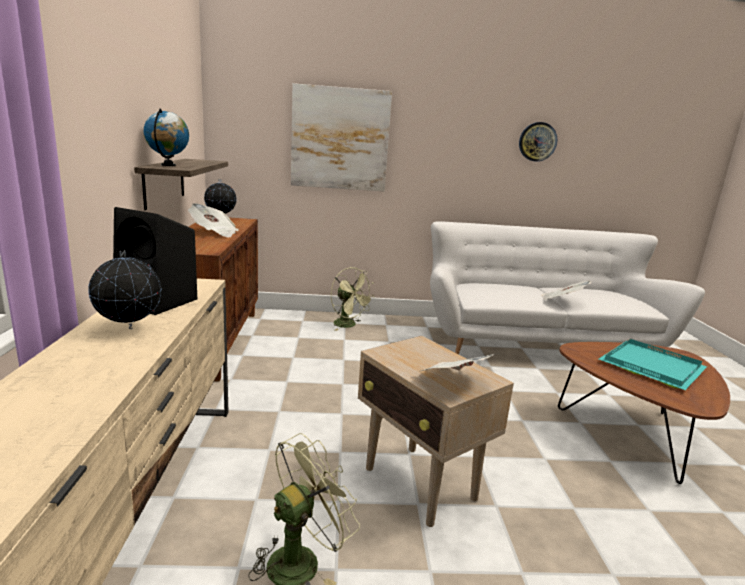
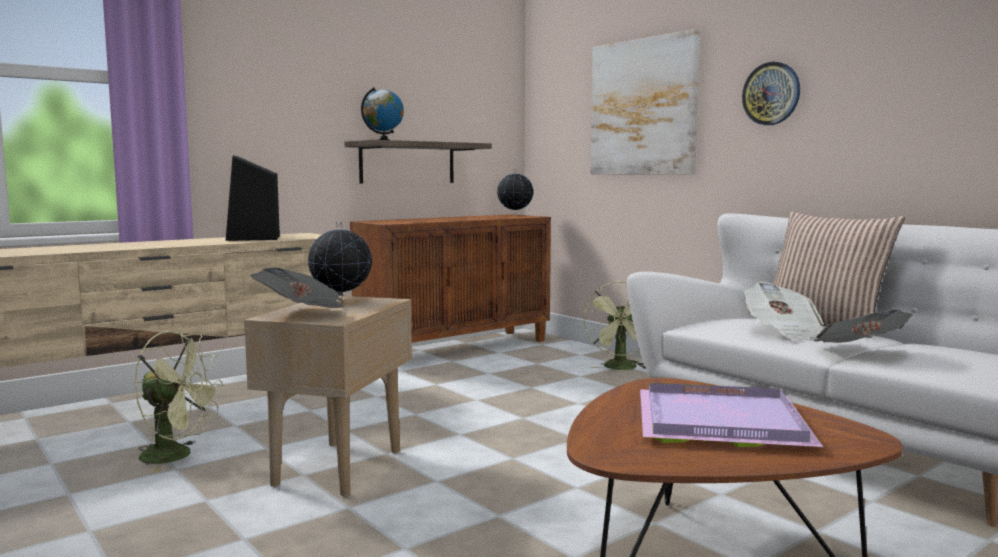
camera: 55 degrees right, 10 degrees down
(129, 329) = (189, 242): globe -> globe (341, 300)
(214, 233) = (453, 219): newspaper -> newspaper (783, 332)
(498, 283) = (824, 325): none -> pillow
(537, 141) = (939, 60): wall clock -> wall clock (771, 93)
(652, 367) = (717, 423): turquoise tray -> purple tray

